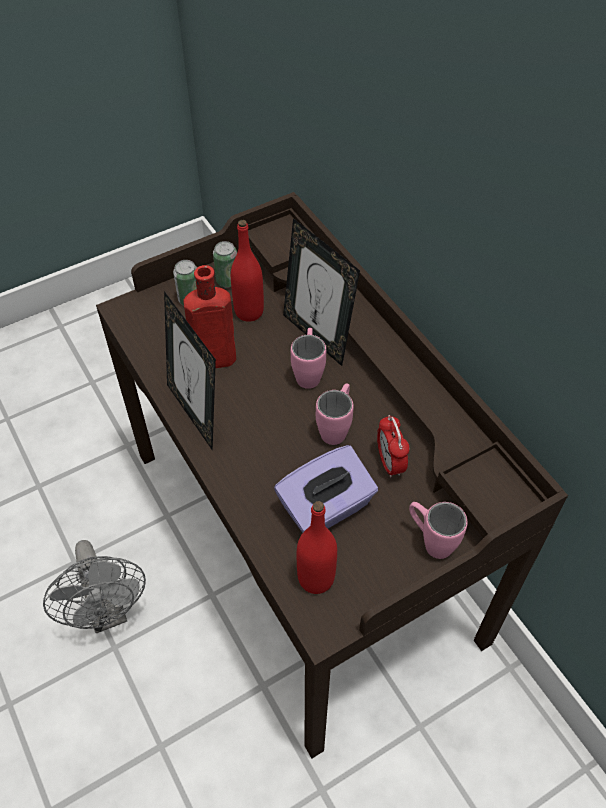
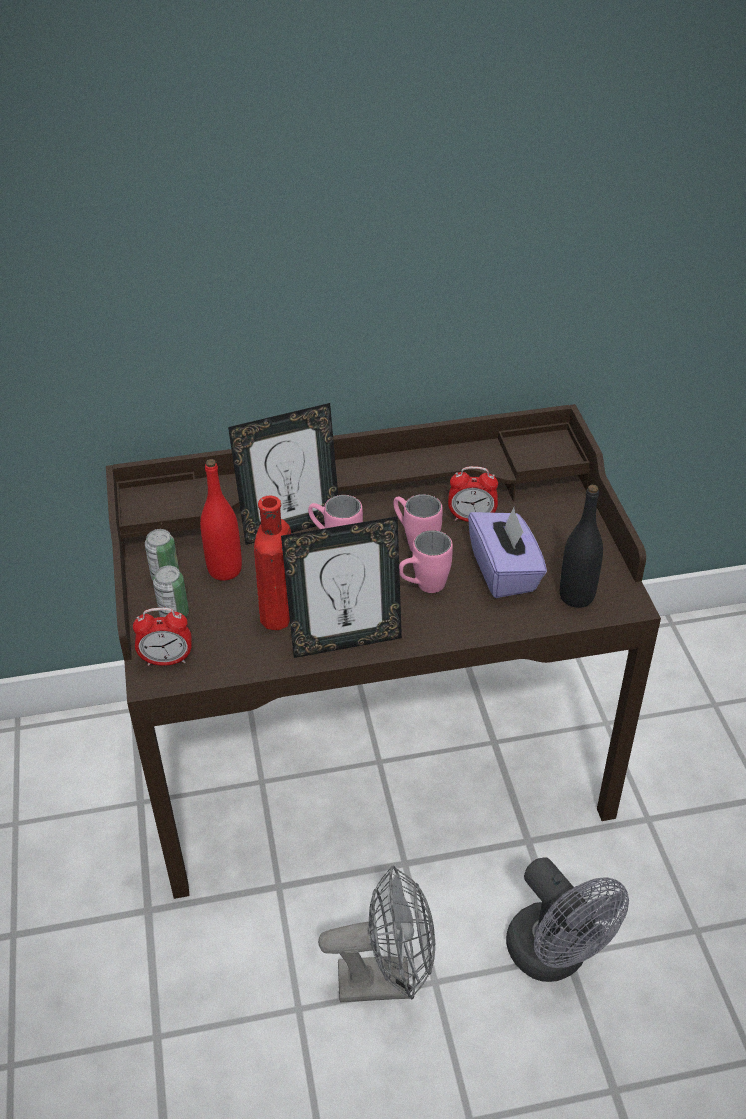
camera: 70 degrees left, 10 degrees down
(141, 311) = (167, 660): none -> alarm clock
(157, 736) = (555, 957): none -> grey fan
(316, 578) = (576, 596): red bottle -> black bottle
(430, 541) = (563, 516): pink mug -> pink mug (423, 587)

